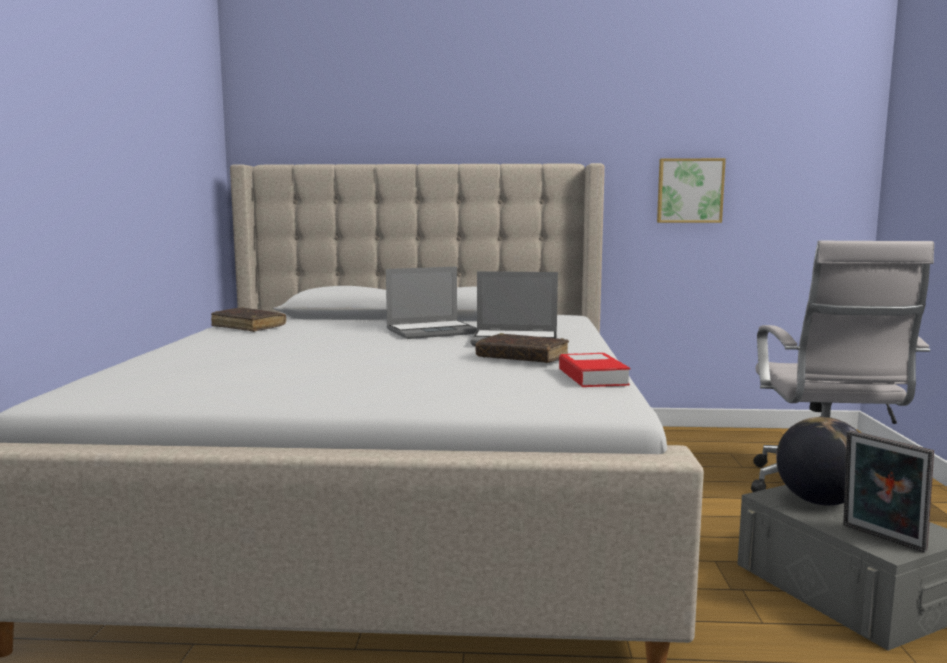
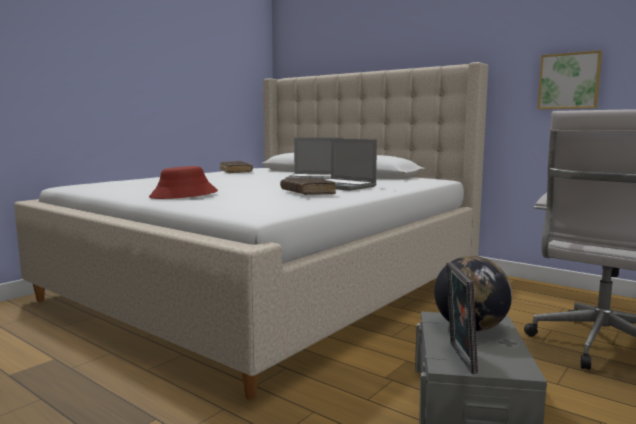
camera: 35 degrees right, 0 degrees up
(381, 388) = (184, 195): none -> red hat
(592, 377) = (306, 203): book -> none

